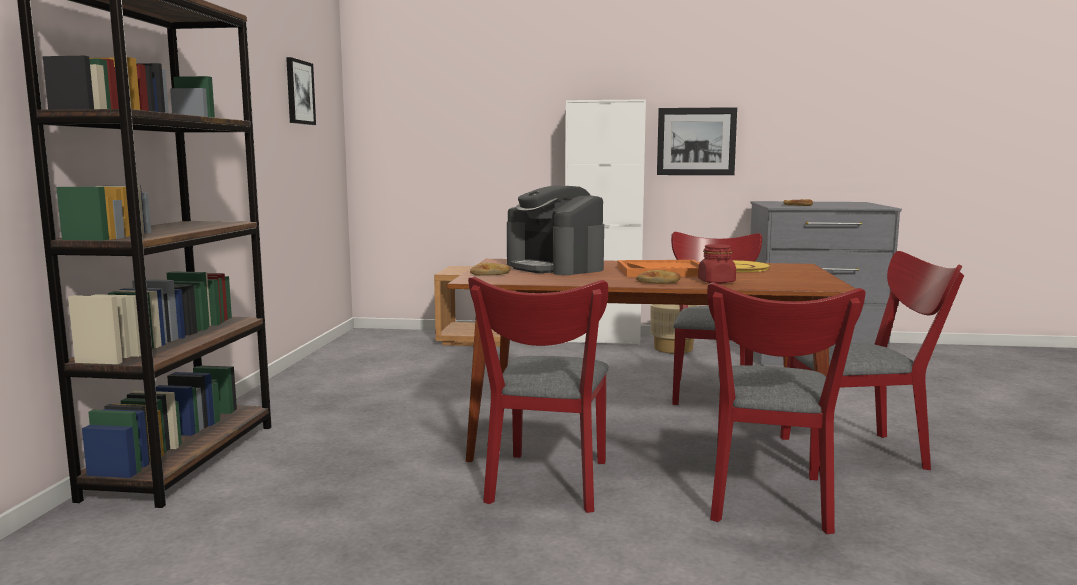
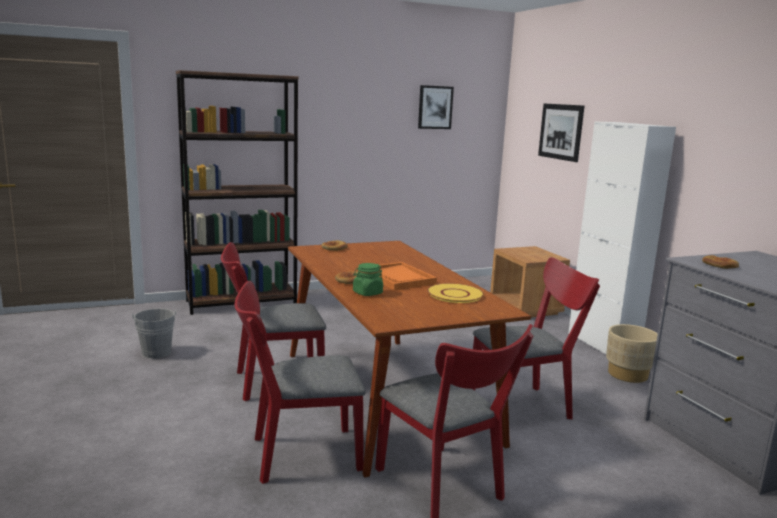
camera: 60 degrees right, 5 degrees up
(322, 560) = (156, 354): none -> grey bucket
(555, 267) = (380, 256): coffee machine -> none
(696, 141) = (719, 173): picture -> picture (560, 131)
(716, 282) = (367, 293): red jar -> green jar

